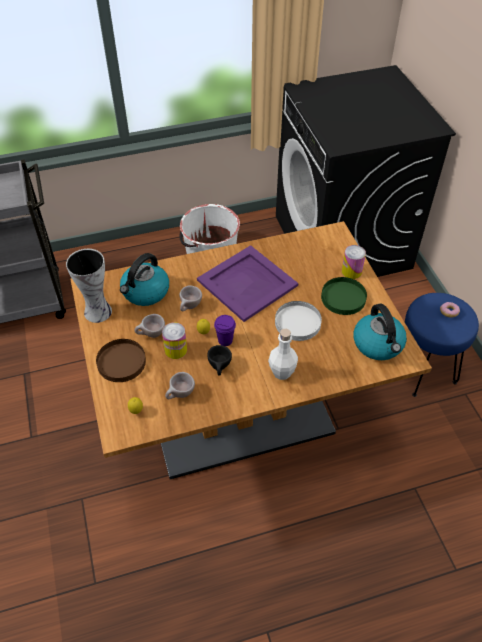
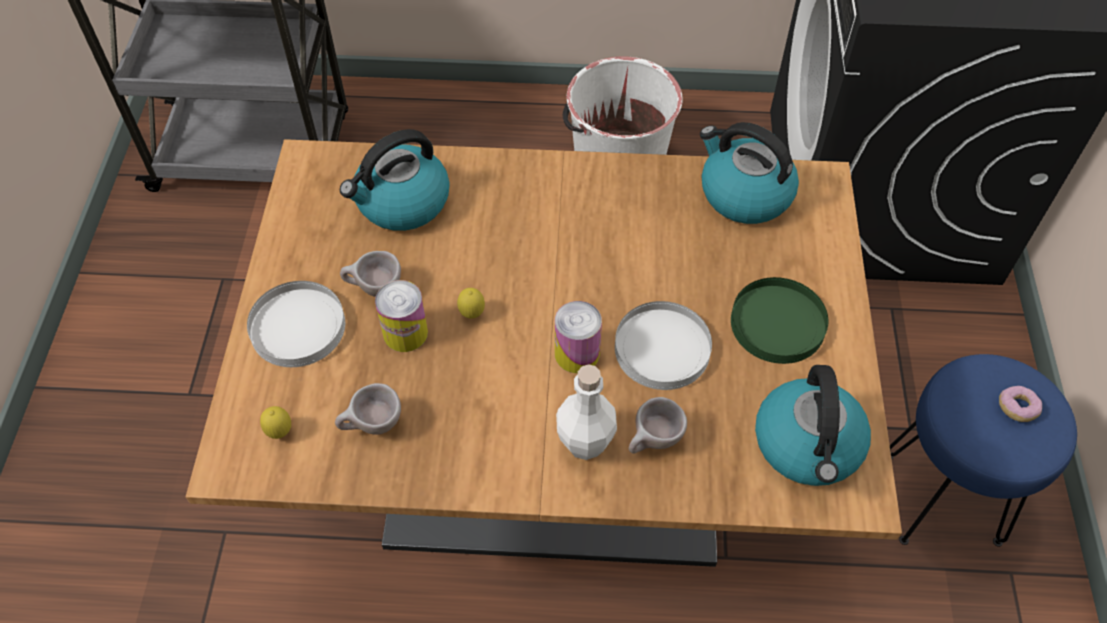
camera: 20 degrees right, 5 degrees up
(97, 311) = (301, 214): vase -> none
(121, 362) = (297, 327): brown plate -> white plate
(190, 307) = (469, 257): beige cup -> beige cup (652, 443)
(220, 368) = (470, 397): black cup -> none
(225, 340) = (505, 342): purple cup -> none
(246, 283) = (597, 237): purple tray -> none
(304, 246) = (743, 194): none -> kettle
(351, 271) = (819, 272): can -> can (577, 354)

